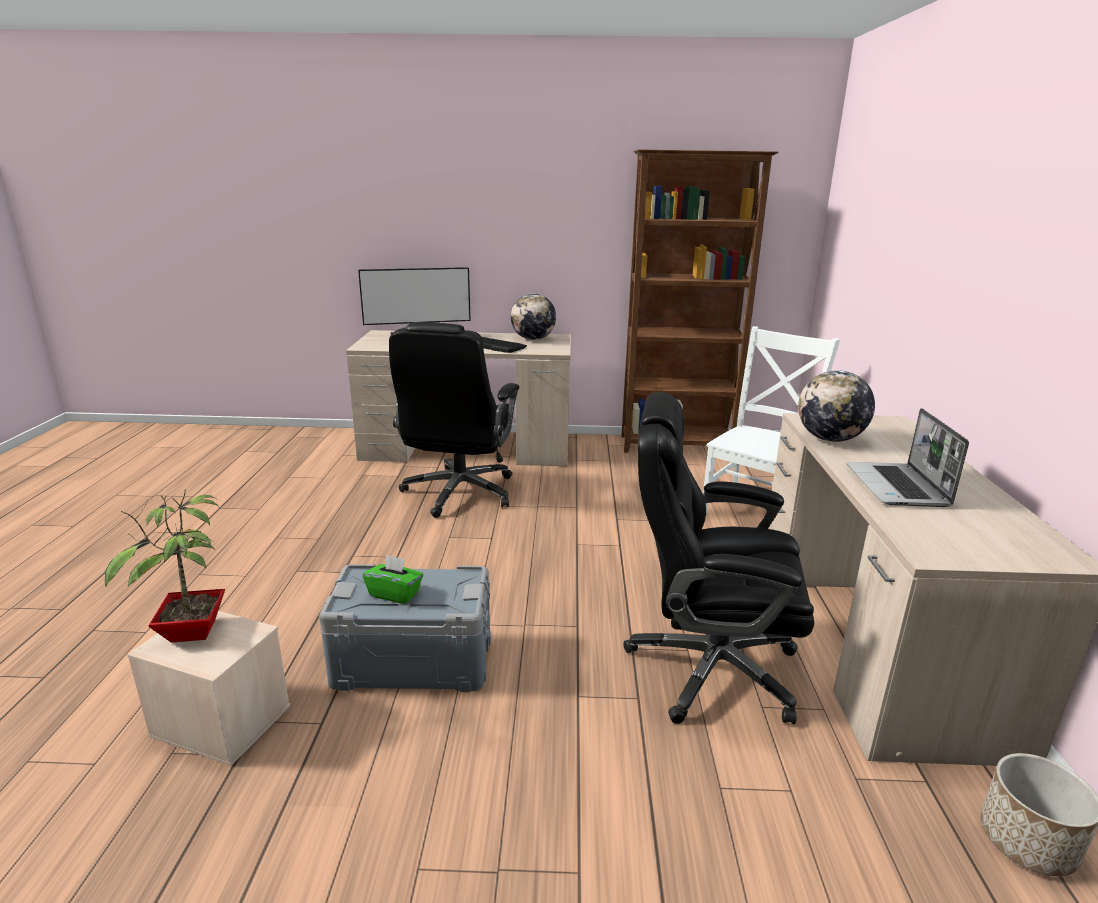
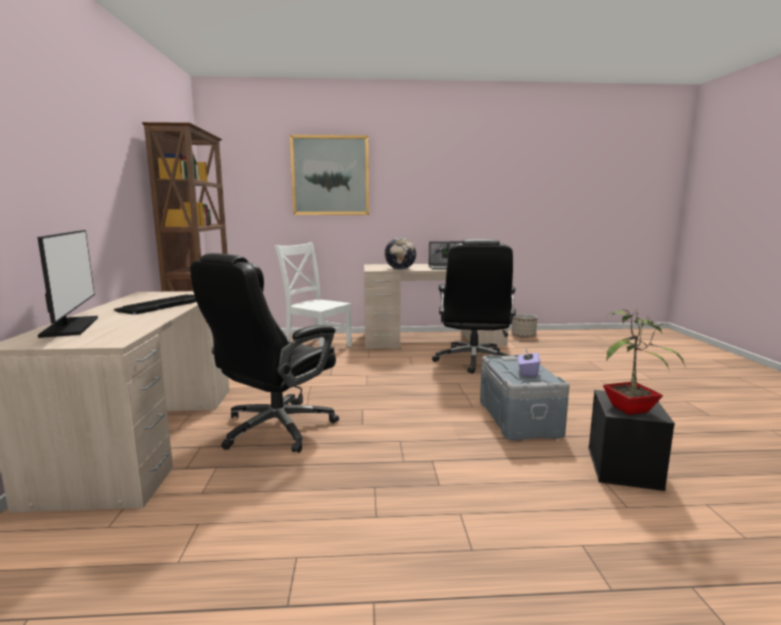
camera: 95 degrees left, 10 degrees down
(219, 721) = (624, 468): beige storage box -> black storage box
(395, 594) = (527, 372): green tissue box -> purple tissue box
(459, 493) = (275, 429): black office chair -> black office chair turned 120 degrees clockwise
(533, 339) = (148, 297): globe -> none
(918, 214) = (330, 175): none -> picture

